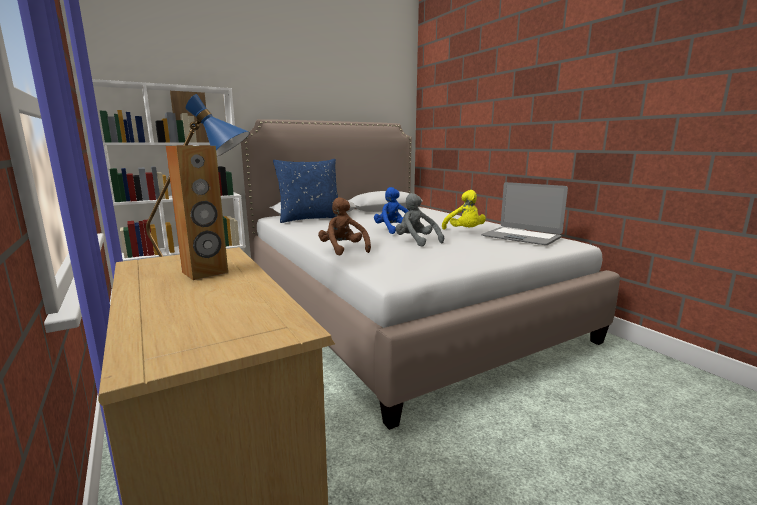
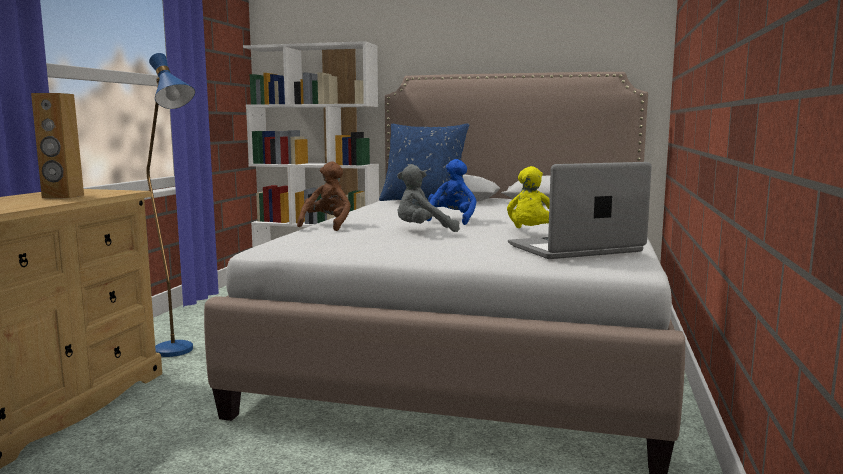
camera: 45 degrees right, 5 degrees down
(416, 242) = (423, 231): grey plush toy -> grey plush toy turned 105 degrees counterclockwise
(521, 237) = (575, 249): laptop -> laptop turned 75 degrees clockwise

